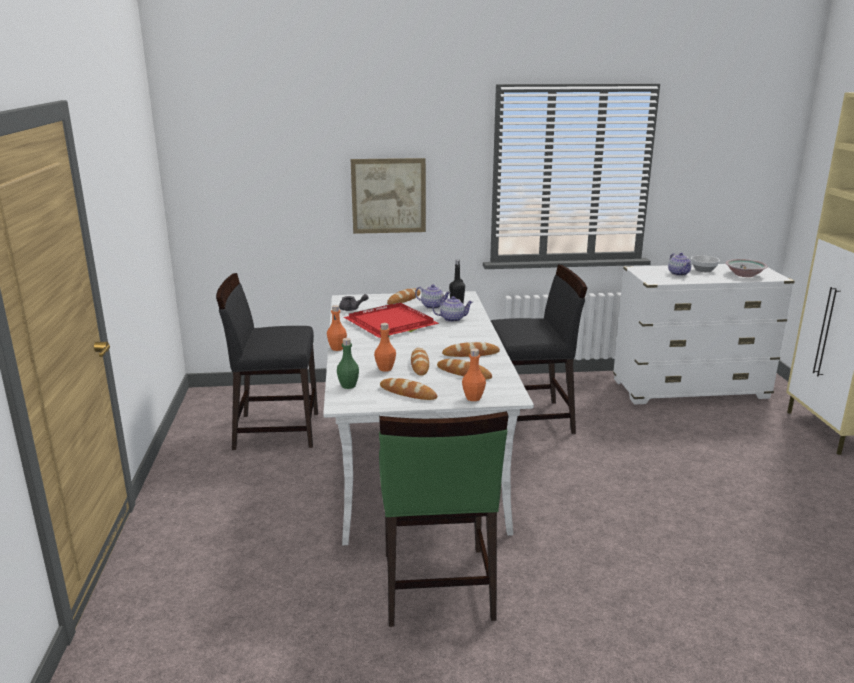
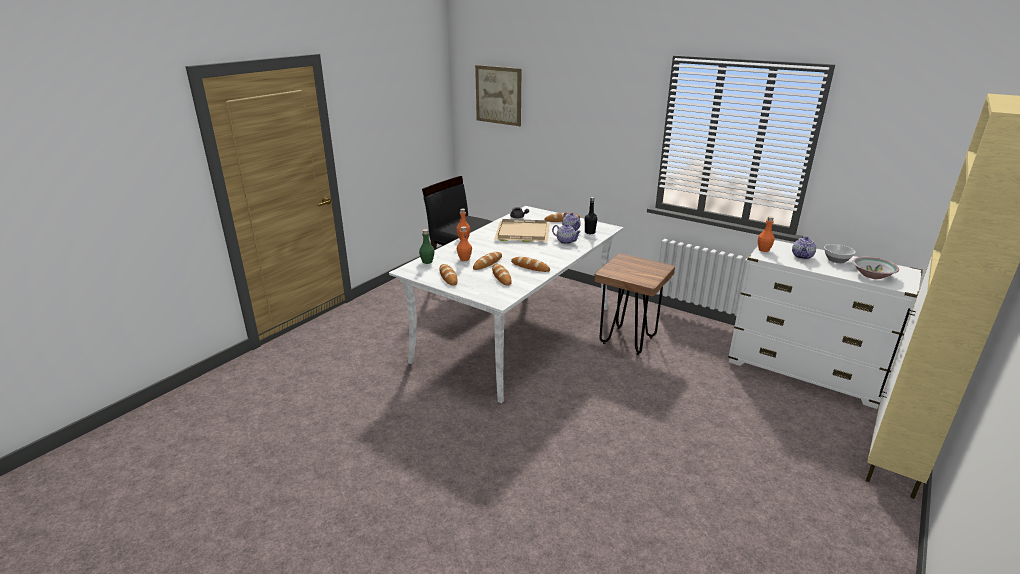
camera: 40 degrees right, 5 degrees up
(388, 196) = (583, 139): picture -> picture (498, 95)
(390, 324) = (521, 233): red tray -> beige tray
(436, 586) = (419, 407): green chair -> none
(473, 398) = (476, 293): orange bottle -> orange bottle (763, 250)
(530, 419) = (627, 340): black chair -> brown stool

